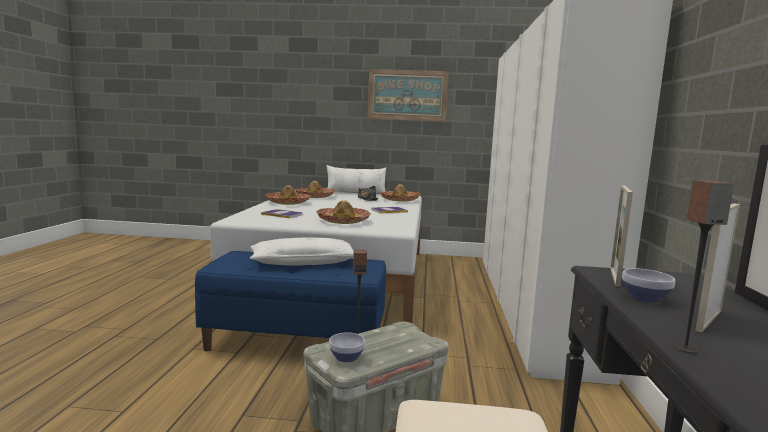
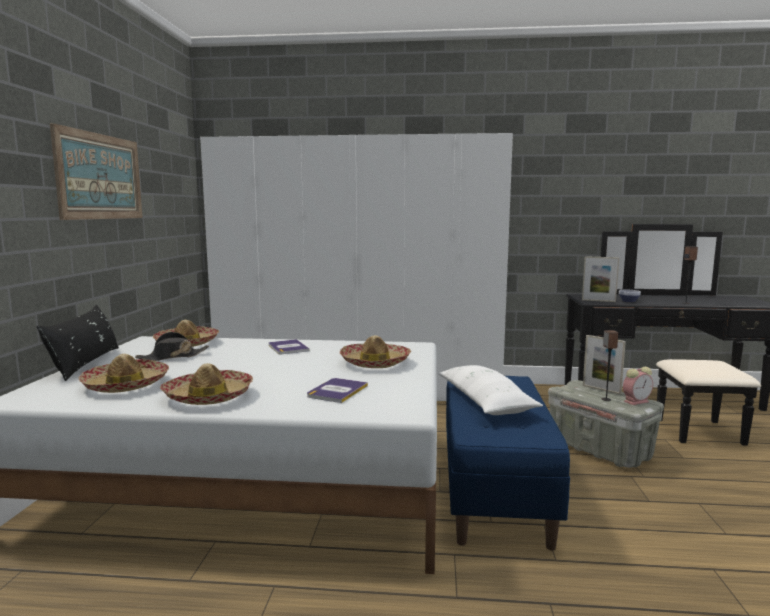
camera: 90 degrees left, 0 degrees up
(347, 358) = (636, 401): bowl -> alarm clock
(356, 193) = (86, 363): white pillow -> black pillow
(708, 320) = (646, 299): picture frame -> picture frame (601, 389)

